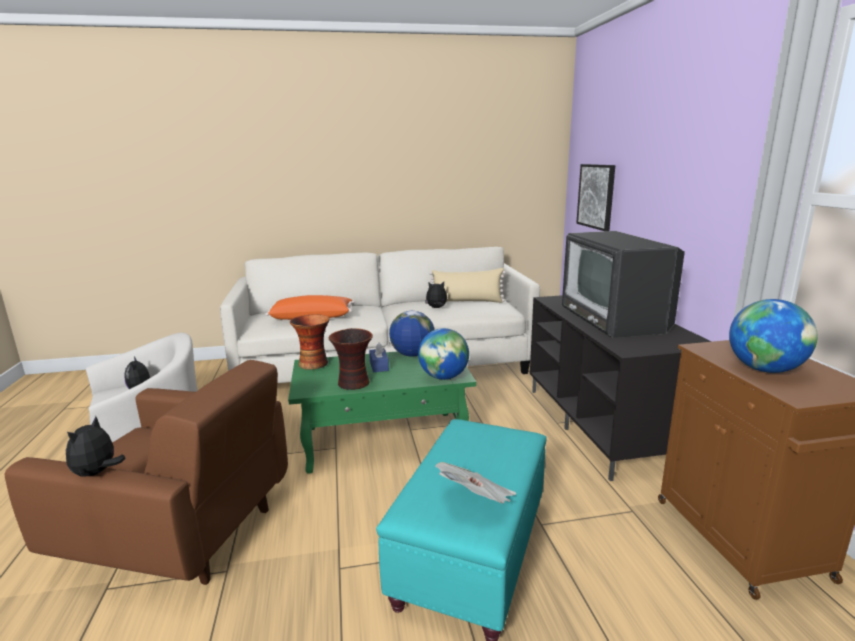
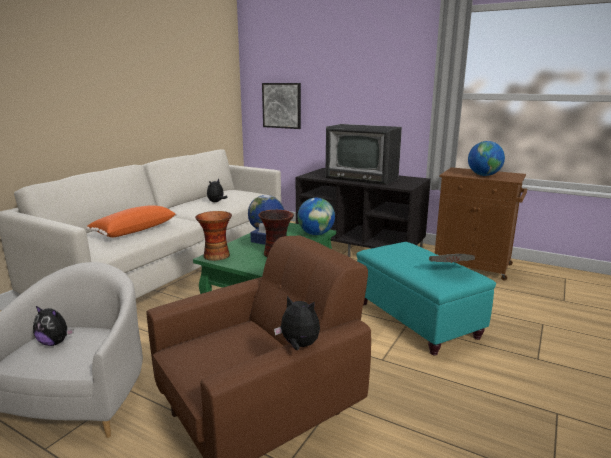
camera: 50 degrees left, 0 degrees up
(97, 473) = (299, 346): plush toy -> plush toy turned 150 degrees clockwise
(467, 301) = (224, 194): beige pillow -> none

